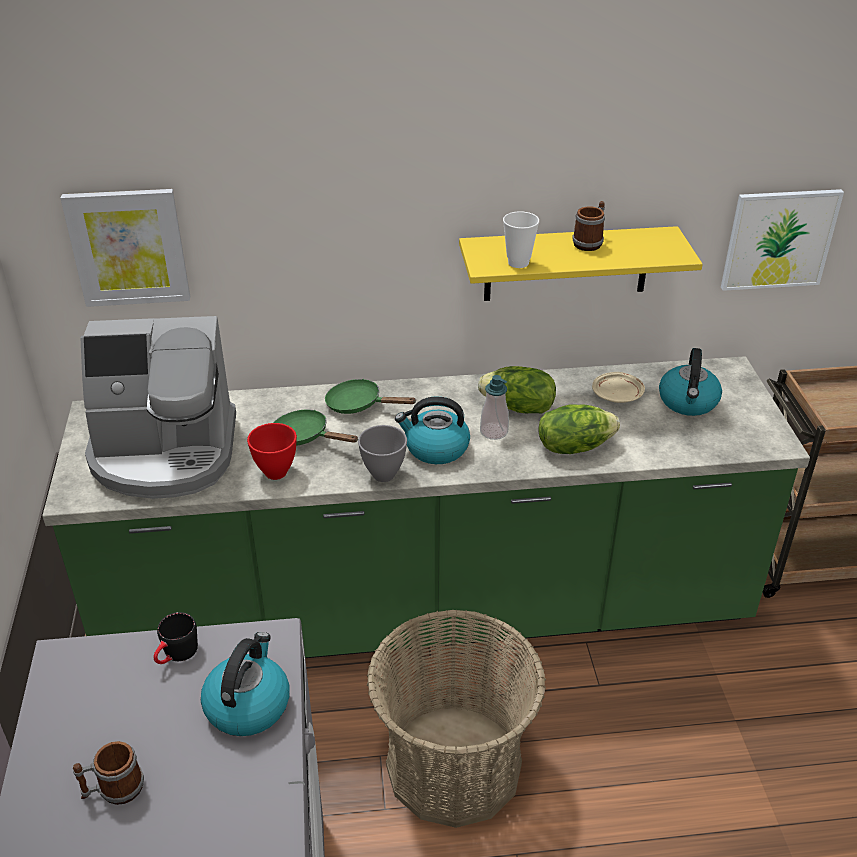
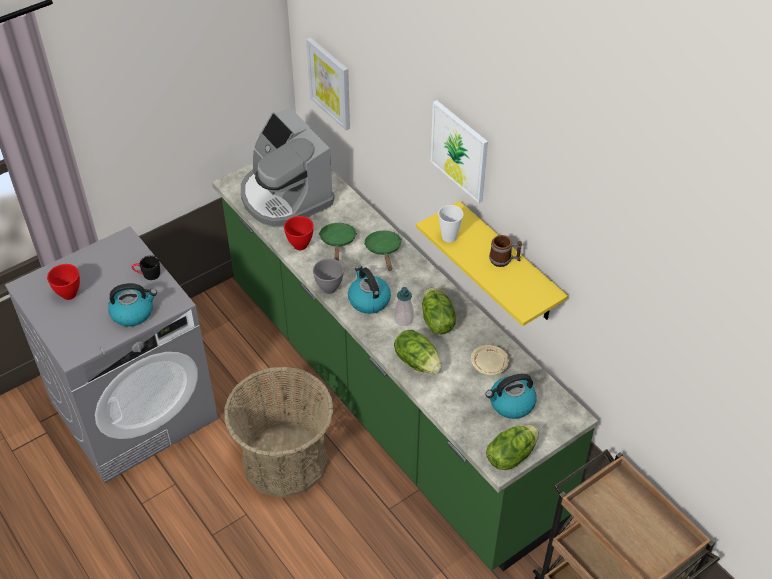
camera: 60 degrees right, 10 degrees up
(113, 790) = (68, 294): mug -> red bowl
(766, 431) = (510, 455): none -> lettuce
(779, 239) = (626, 360): picture -> picture (459, 151)

